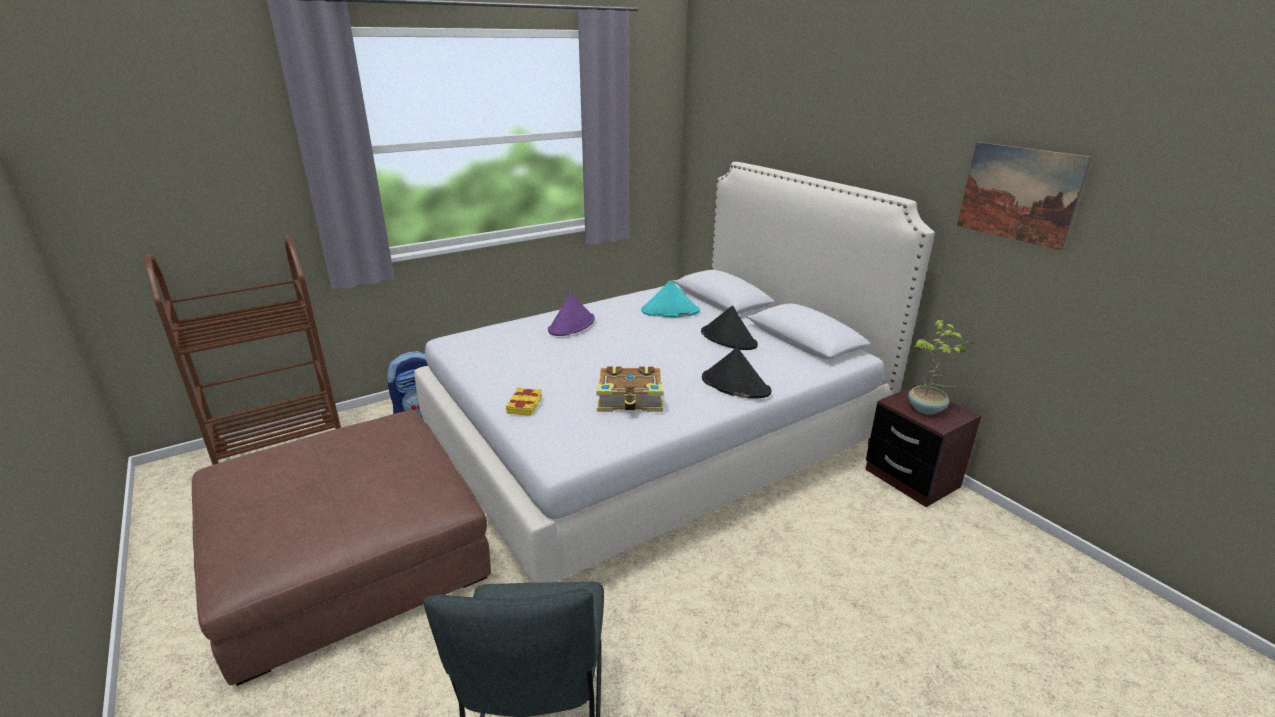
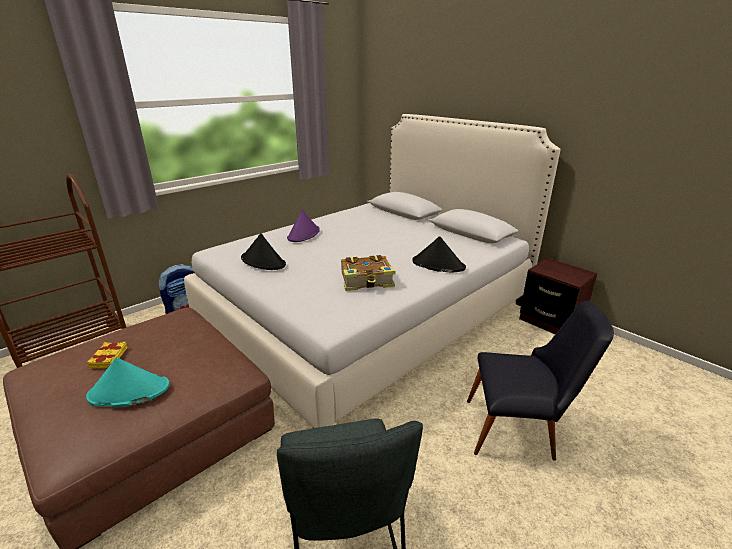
camera: 10 degrees left, 0 degrees up
(525, 405) = (288, 291): yellow book -> yellow book (109, 358)
(670, 311) = (371, 221): turquoise hat -> turquoise hat (128, 391)
(729, 339) = (420, 235): black hat -> black hat (263, 261)
(807, 627) = (519, 431): none -> black chair
(926, 409) = (561, 272): potted plant -> none
(1018, 194) = (620, 116): picture -> none

